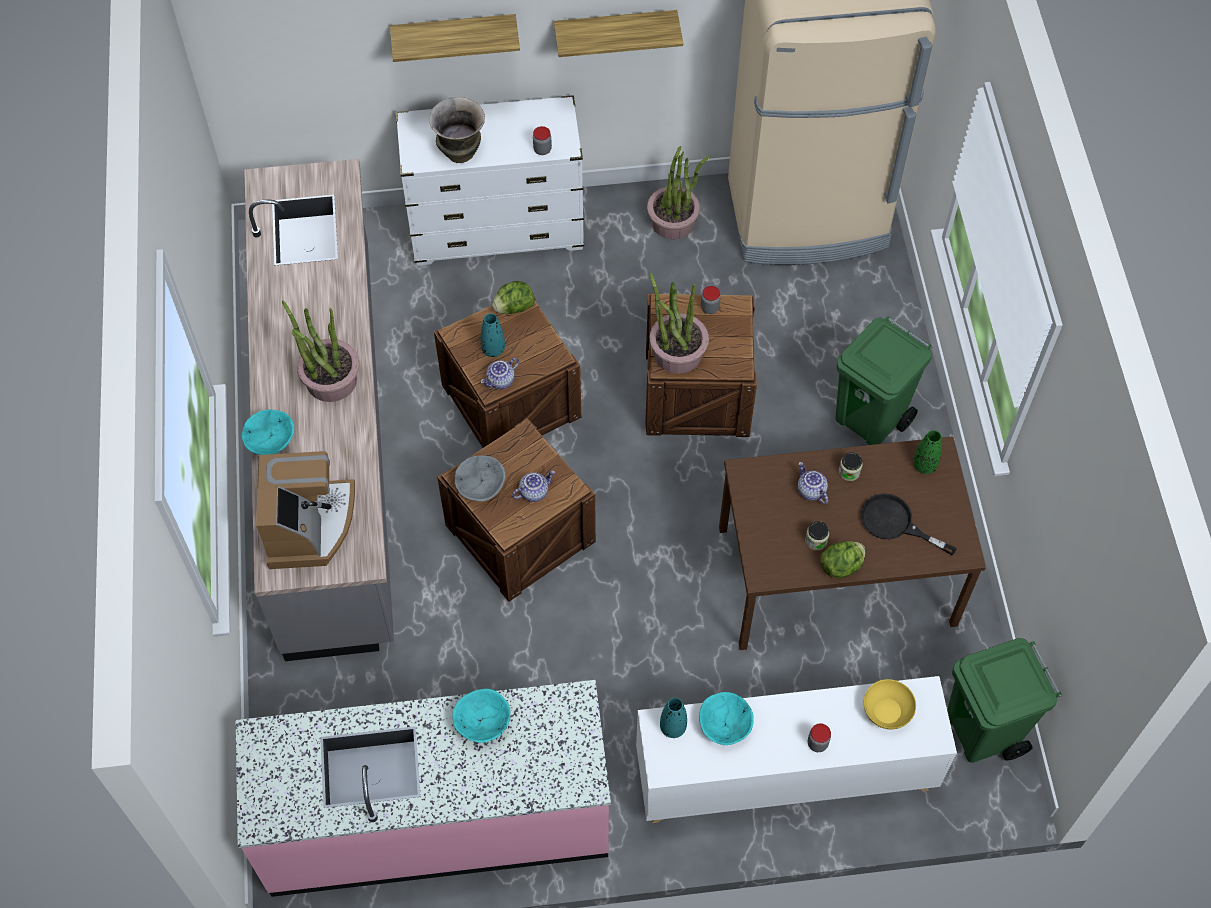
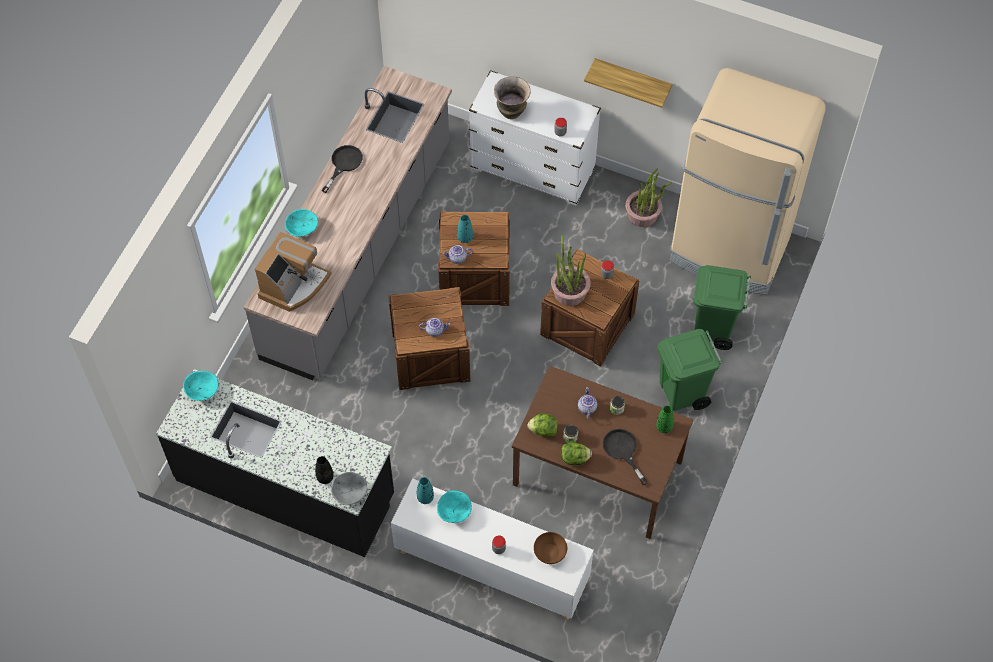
camera: 30 degrees right, 0 degrees up
(273, 325) = (343, 164): none -> black frying pan
(331, 380) = (355, 210): potted plant -> none
(436, 819) = (285, 487): pink counter -> black counter
(454, 34) = (533, 40): shelf -> none
(480, 485) = (408, 312): grey bowl -> grey bowl (350, 493)
(482, 723) = (317, 437): turquoise bowl -> turquoise bowl (202, 391)
(514, 307) = (492, 219): lettuce -> lettuce (543, 430)
(530, 774) = (325, 477): none -> black vase
(887, 711) = (550, 552): yellow bowl -> brown bowl
(983, 731) = (623, 605): green trash can -> green trash can (713, 328)

